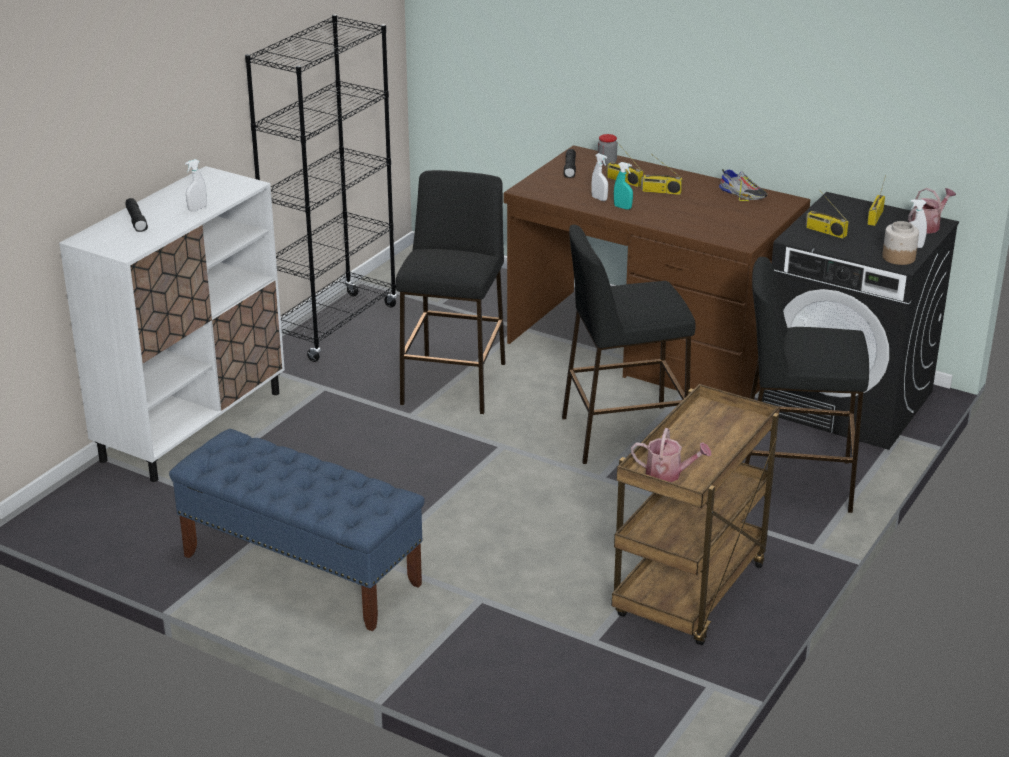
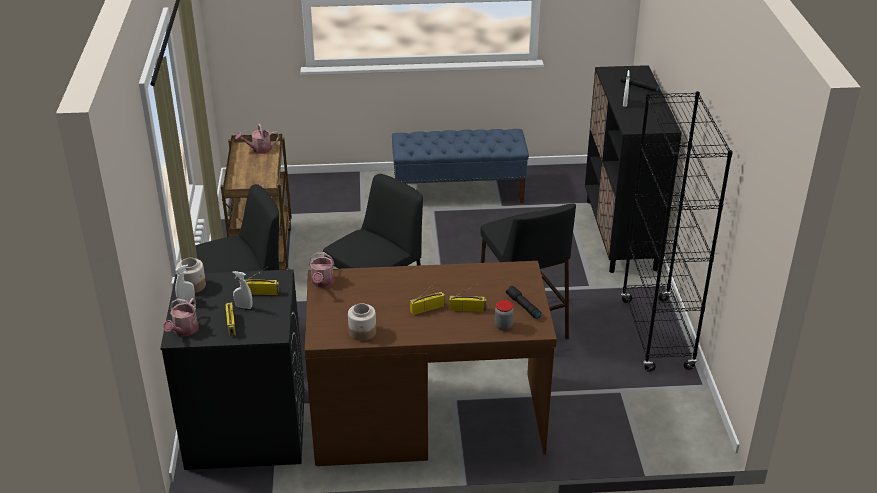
camera: 145 degrees right, 5 degrees up
(193, 425) = (620, 234): white cabinet -> black cabinet
(599, 199) = (464, 281): white spray bottle -> white spray bottle (244, 307)
(622, 207) = (438, 278): turquoise spray bottle -> none
(742, 194) = (362, 332): shoe -> jar
(746, 238) = (322, 283): none -> watering can

